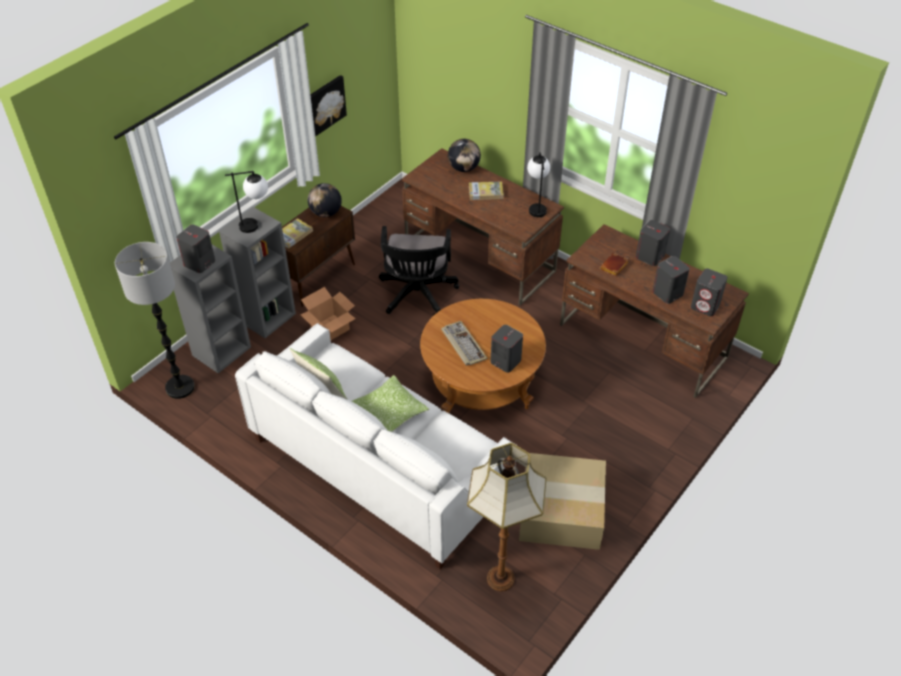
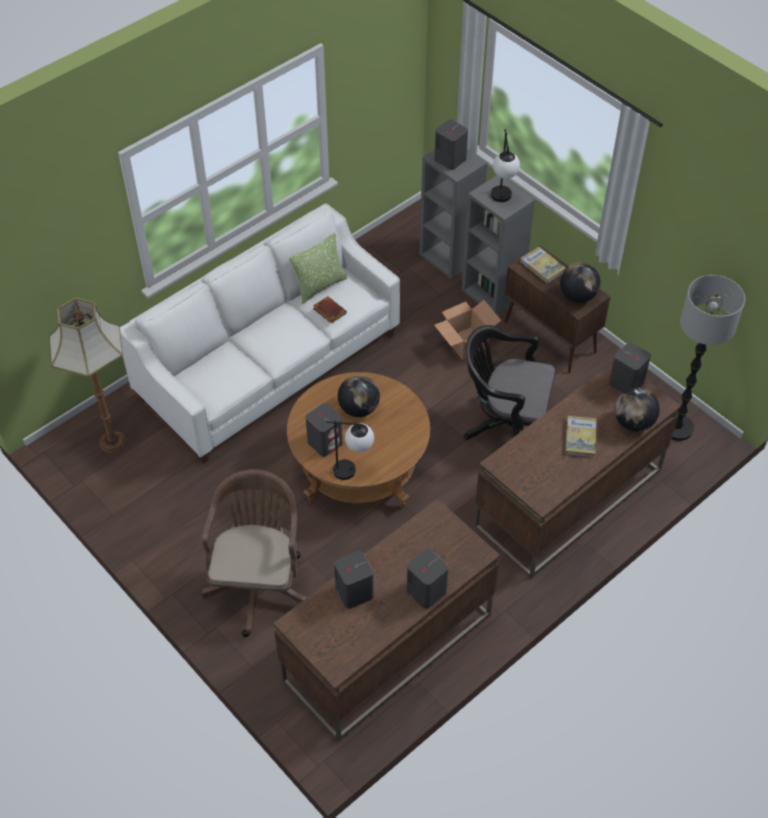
camera: 100 degrees right, 5 degrees up
(180, 387) = (406, 228): floor lamp -> floor lamp (677, 428)
(326, 104) = (672, 235): picture -> none
(390, 412) = (275, 333): pillow -> none
(463, 344) = (359, 408): keyboard -> globe
(536, 206) = (544, 486): table lamp -> table lamp (353, 471)
(559, 512) = (168, 504): cardboard box -> none
(614, 267) = (413, 545): brown book -> brown book (328, 312)
(617, 428) = (259, 583): none -> brown office chair
(705, 306) = (322, 628): grey speaker -> grey speaker (626, 383)

